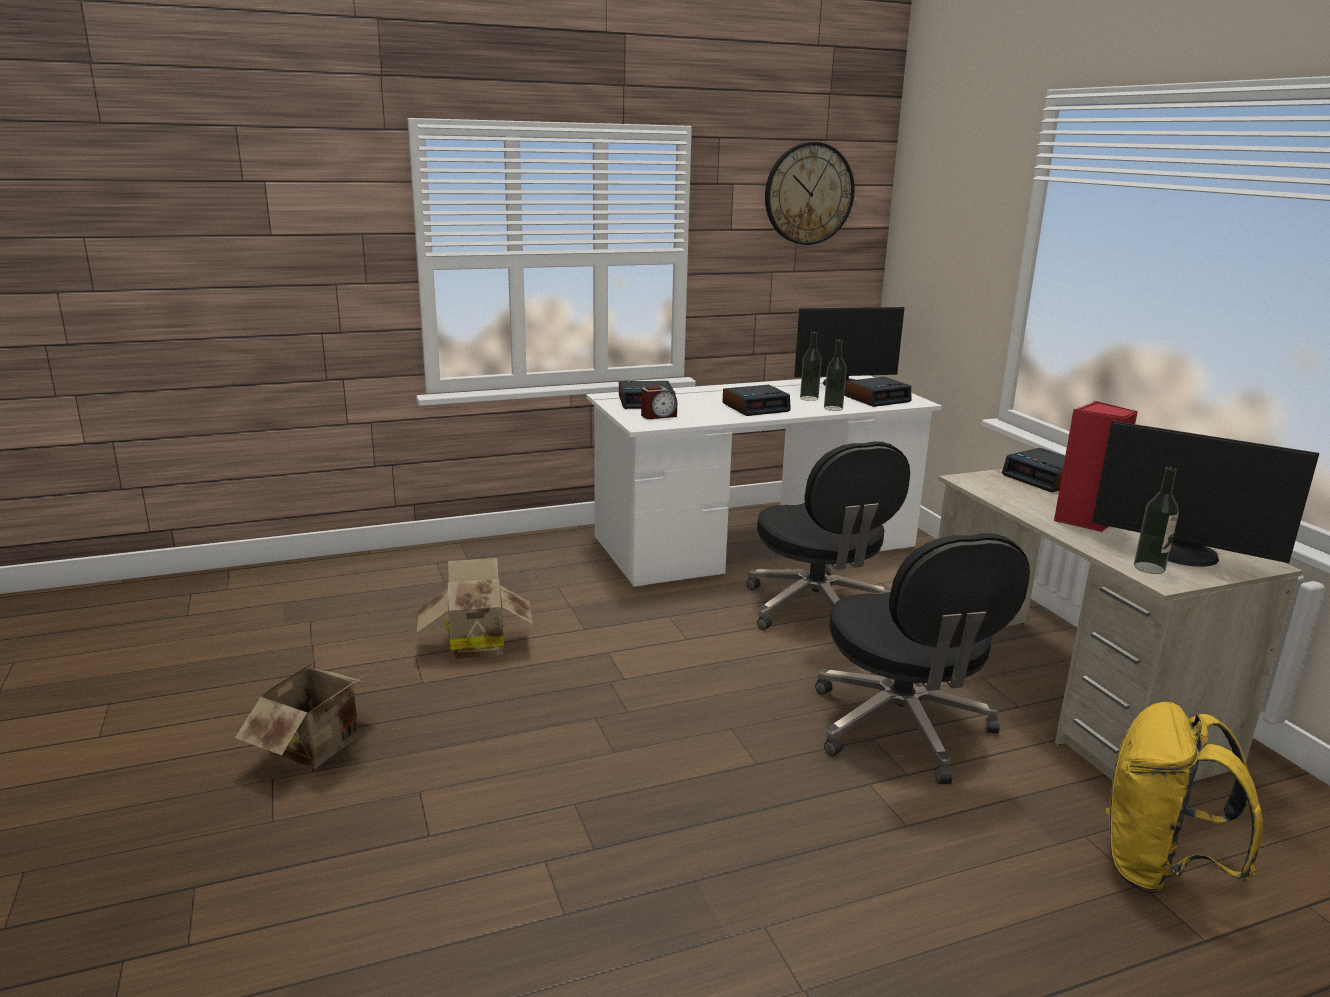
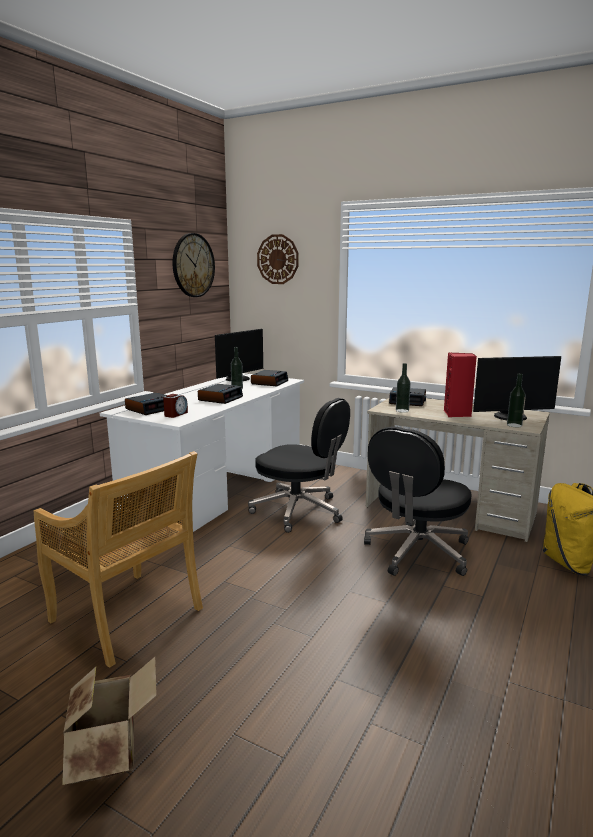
camera: 40 degrees left, 5 degrees down
(475, 644) = (128, 616): cardboard box -> beige chair
(833, 408) = (260, 391): bottle -> bottle (402, 410)
(902, 728) = (417, 552): black office chair -> black office chair turned 90 degrees clockwise
(951, 190) = (278, 259): none -> wall clock

